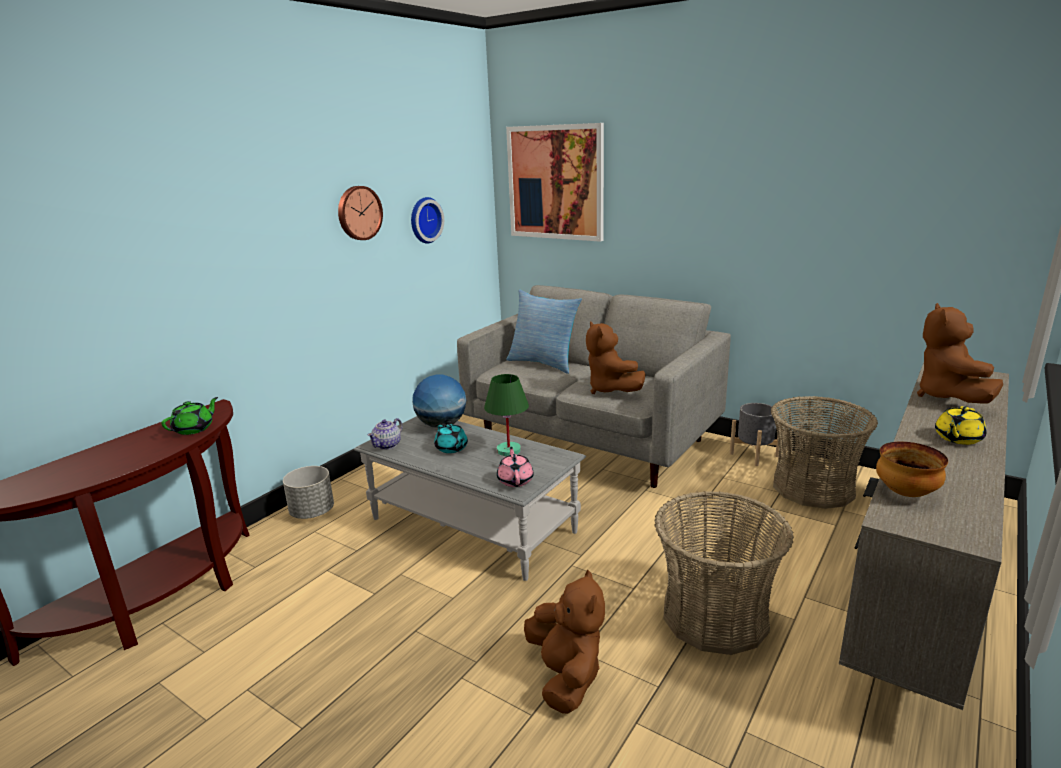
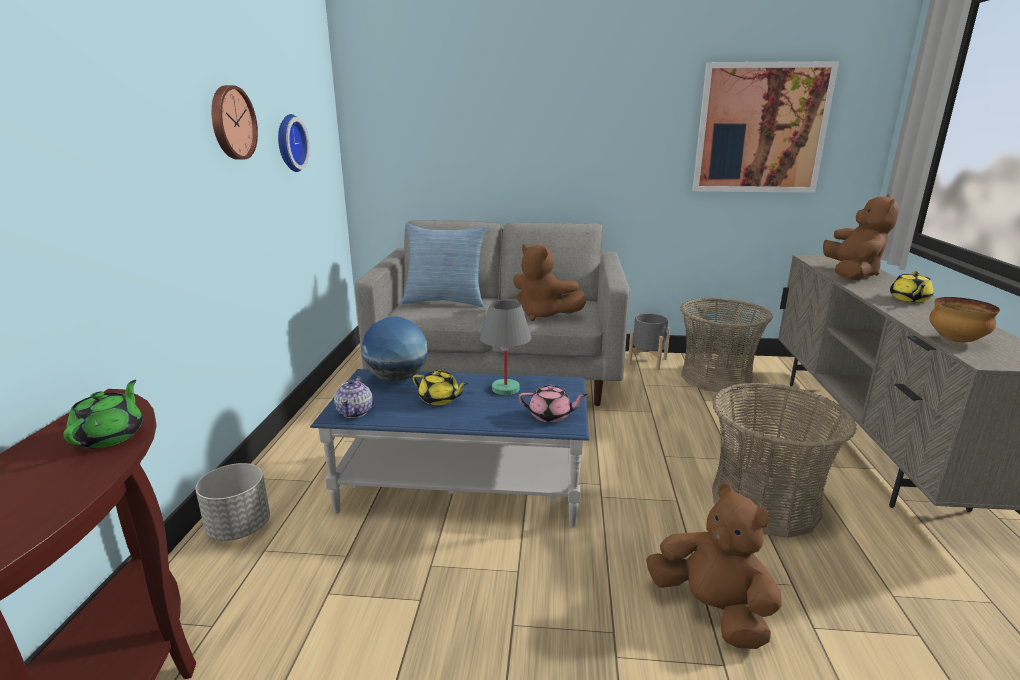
camera: 30 degrees left, 0 degrees up
(451, 448) = (440, 399): turquoise teapot -> yellow teapot
(472, 525) = (462, 486): grey coffee table -> blue coffee table
(508, 450) = (505, 389): green table lamp -> grey table lamp
(515, 480) = (551, 416): pink teapot -> pink teapot turned 135 degrees clockwise
(555, 182) = (419, 108): picture -> picture (761, 129)
(949, 397) = (851, 274): brown plush toy -> brown plush toy turned 150 degrees counterclockwise

